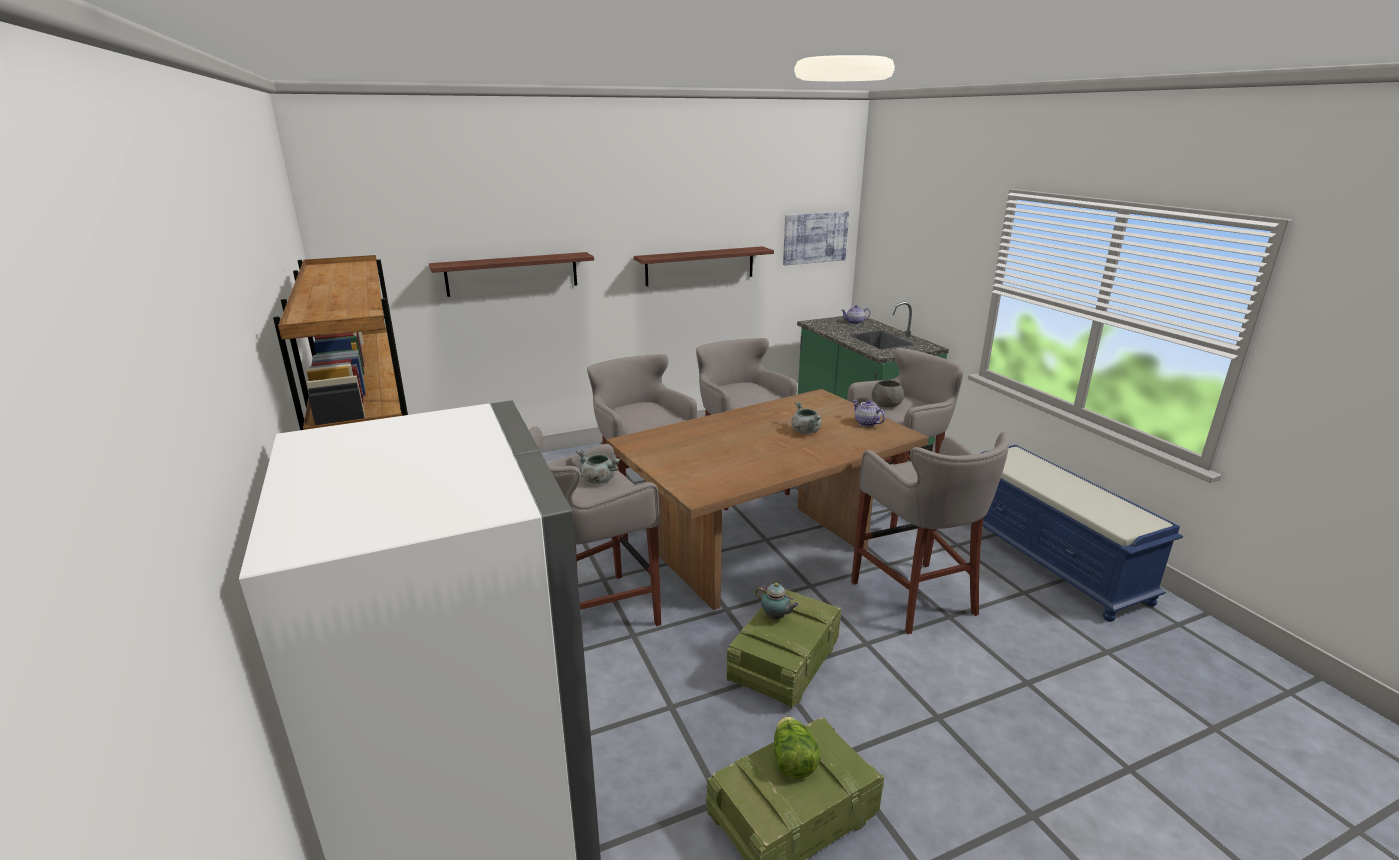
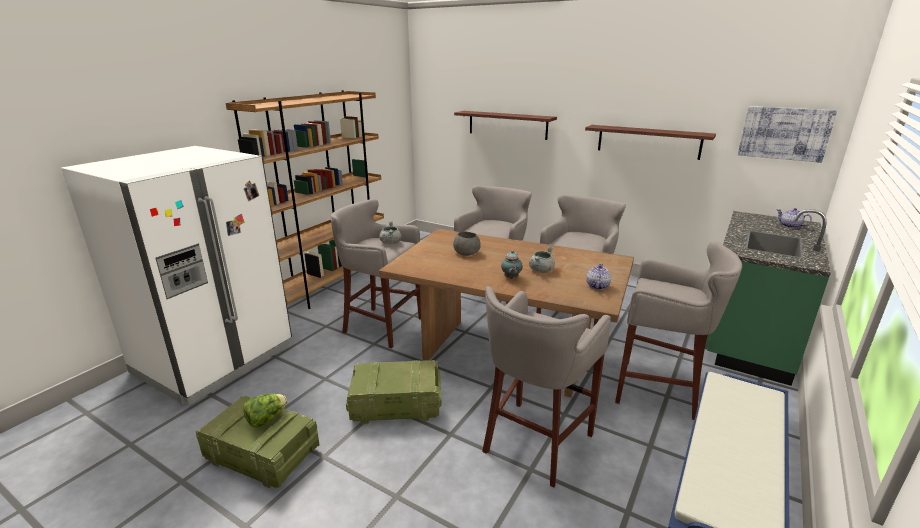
camera: 55 degrees right, 0 degrees up
(775, 617) = (399, 370): teapot -> teapot (511, 278)
(886, 405) = (659, 286): grey bowl -> grey bowl (466, 253)

